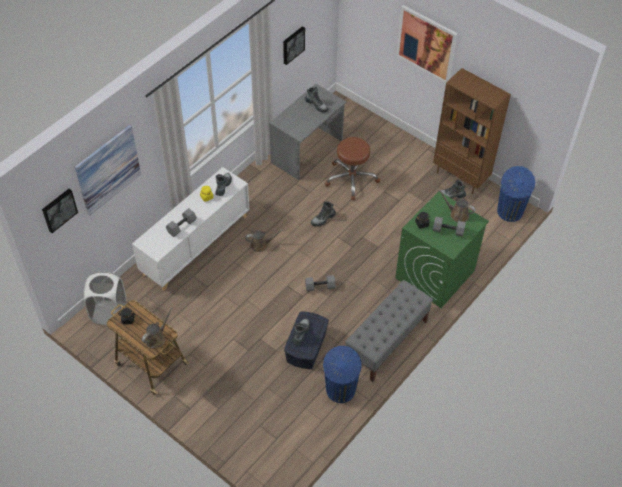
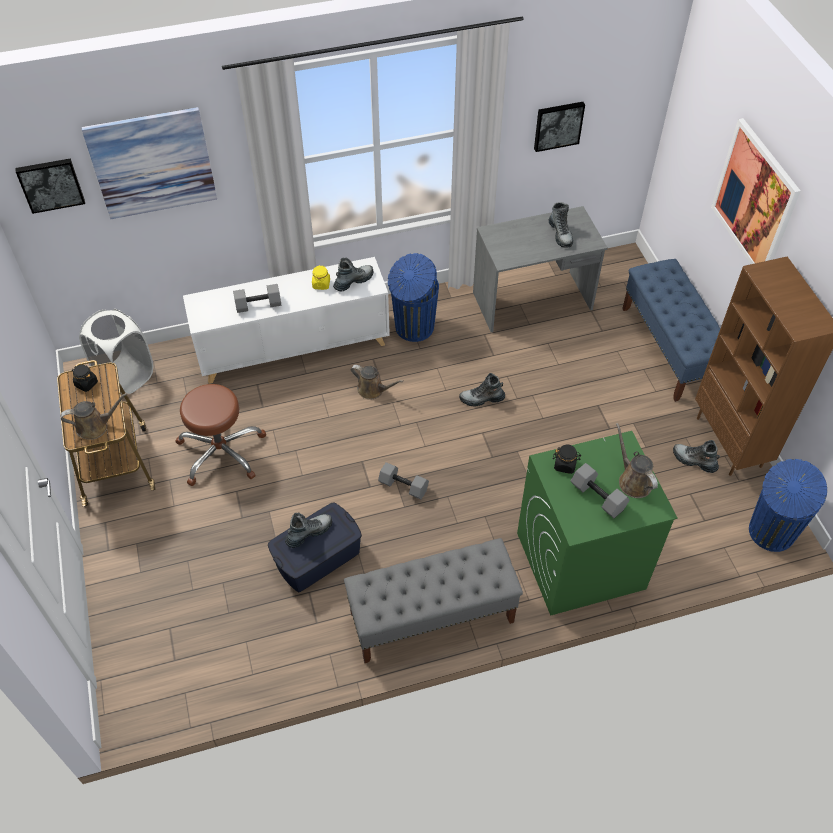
camera: 35 degrees right, 0 degrees up
(340, 391) = (311, 647): blue trash can -> blue trash can (413, 328)
(351, 178) = (564, 365): brown stool -> brown stool (221, 451)
(397, 142) = (669, 349): none -> blue bench

